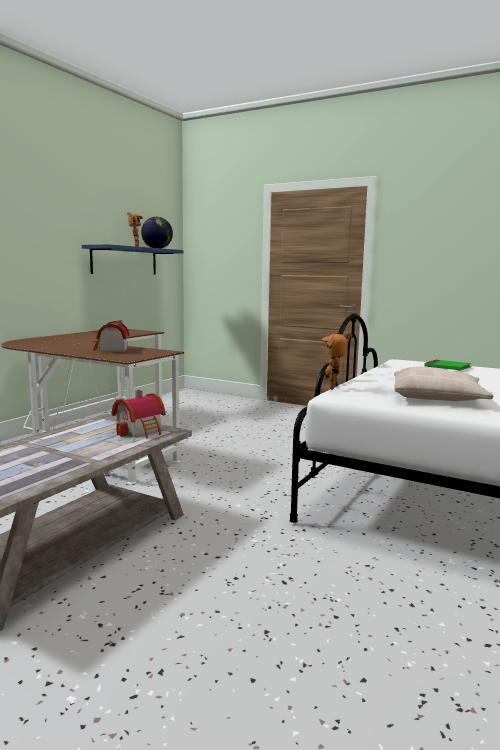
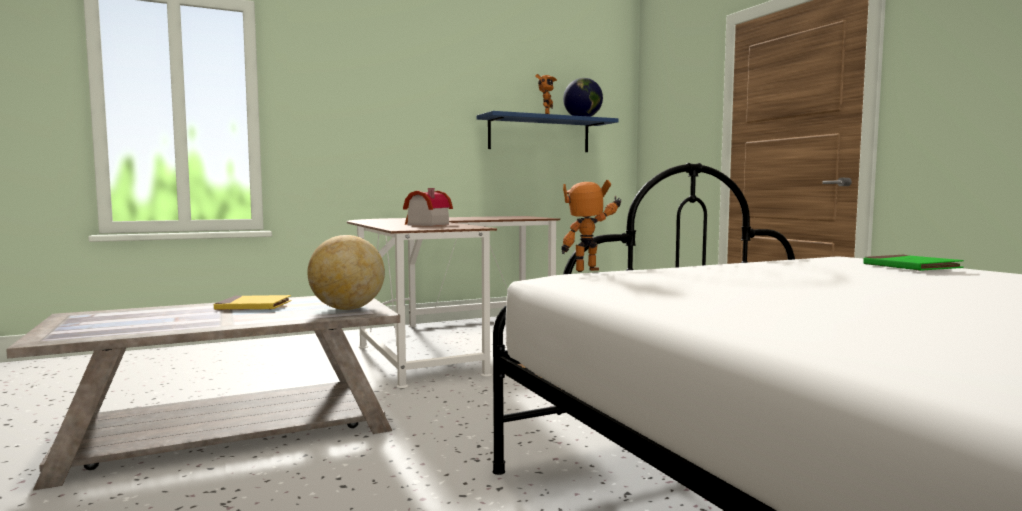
camera: 35 degrees right, 5 degrees down
(59, 441) = (253, 306): none -> yellow book
(141, 431) = (347, 309): toy house -> globe
(437, 397) = (721, 292): beige pillow -> none

